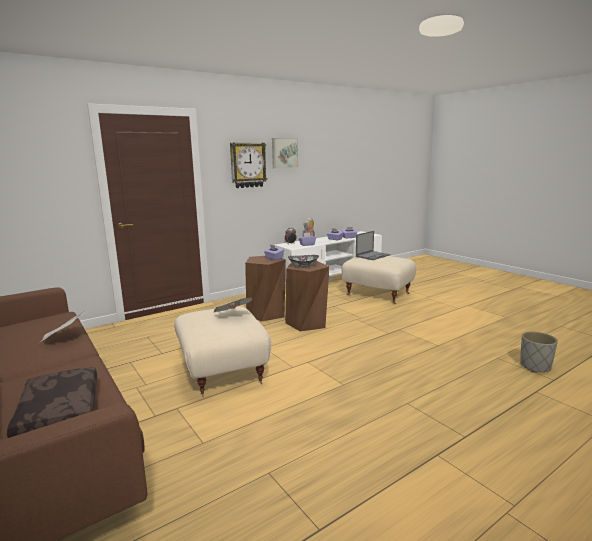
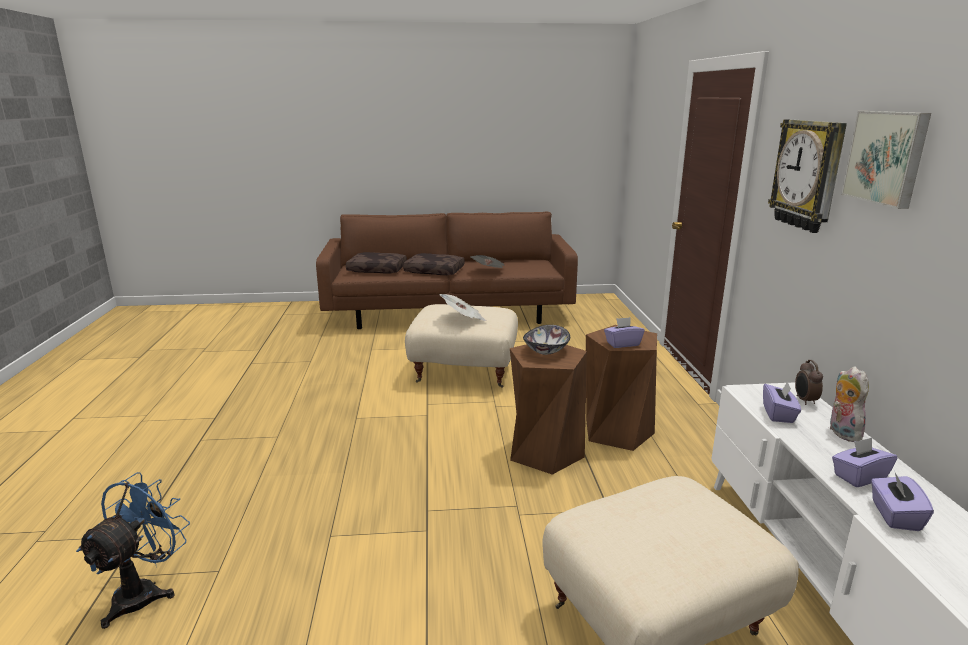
camera: 120 degrees right, 5 degrees up
(61, 369) = (435, 271): none -> brown pillow
(373, 255) = (704, 527): laptop -> none
(535, 366) = (145, 592): grey planter -> blue fan

